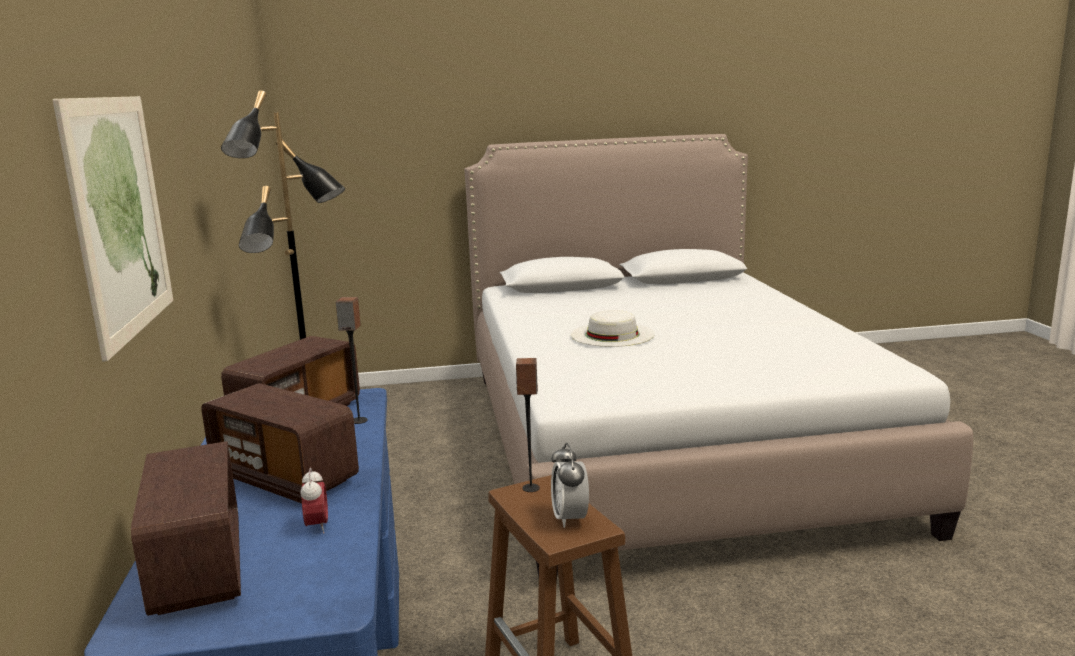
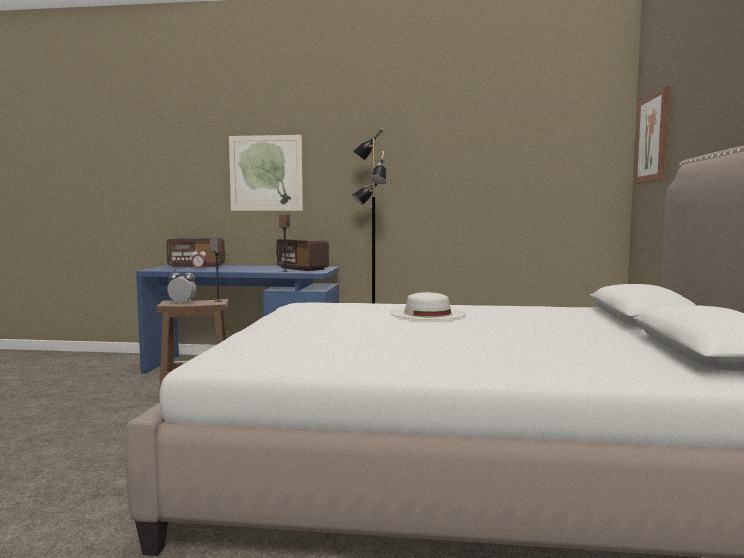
camera: 105 degrees right, 10 degrees down
(285, 478) = (243, 268): radio -> none
(347, 111) = (653, 138): none -> picture

